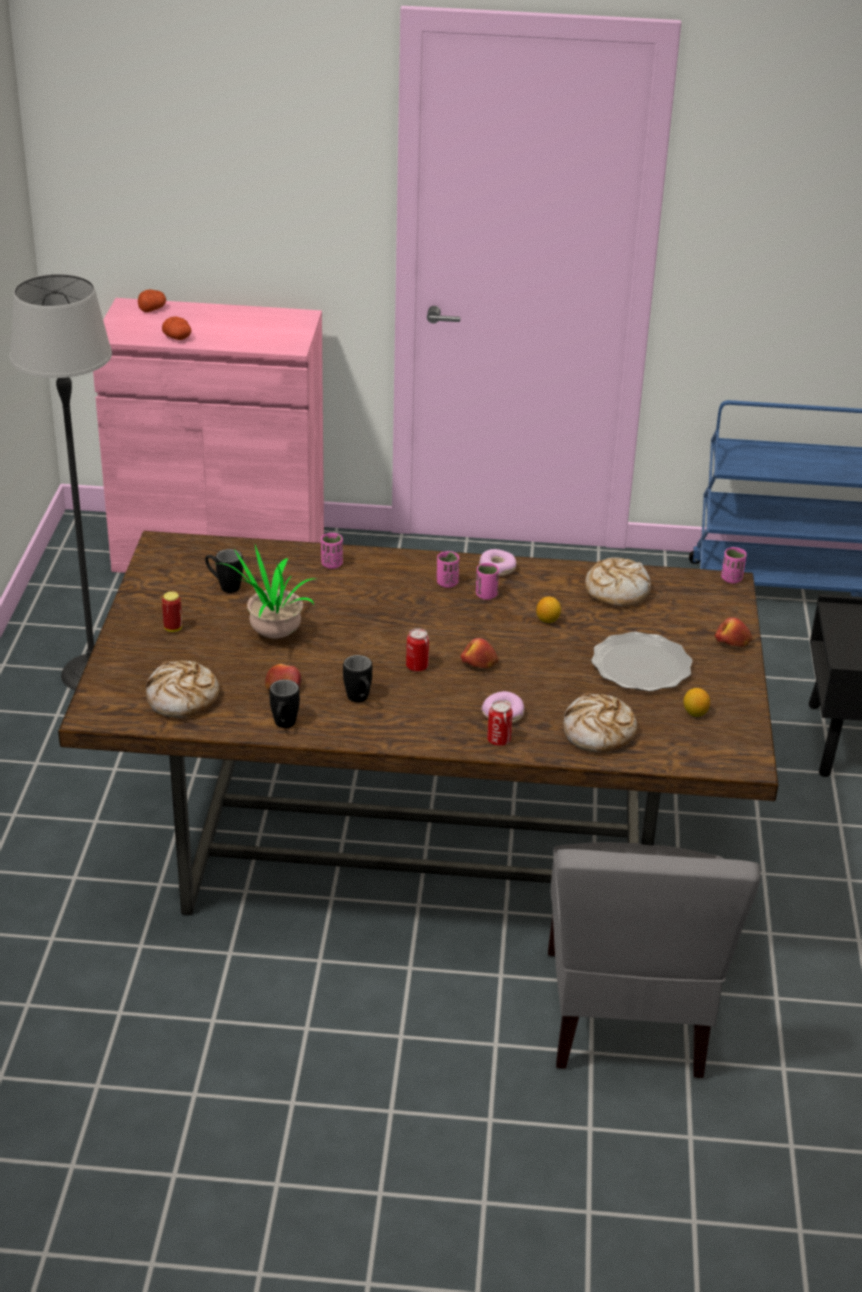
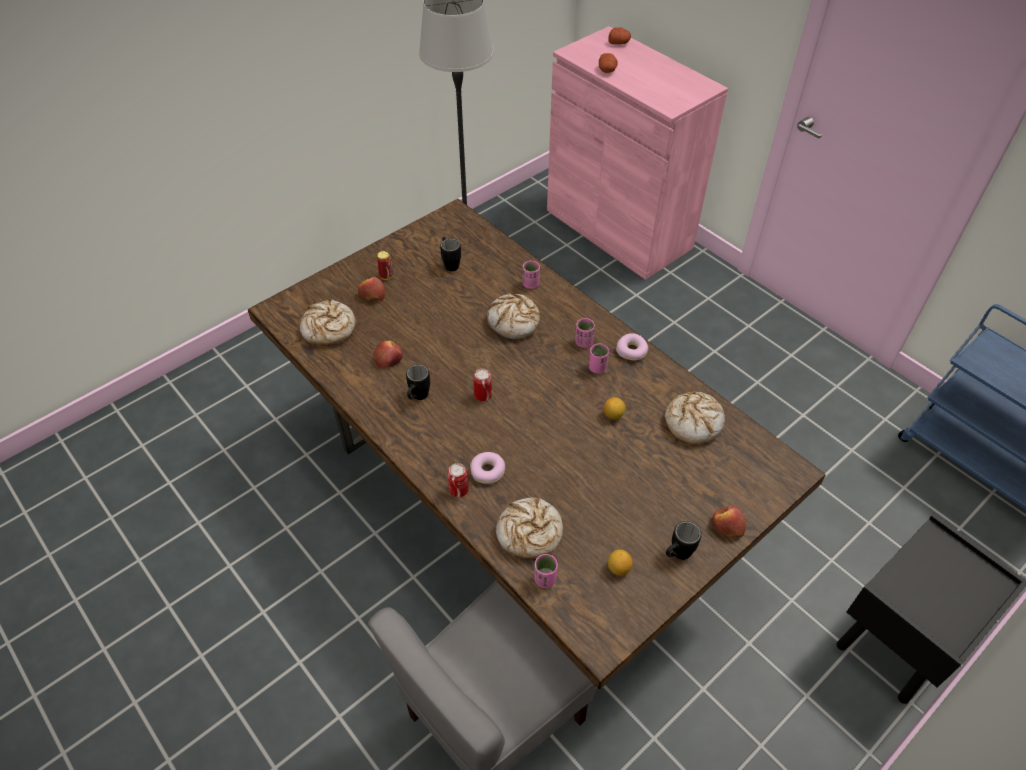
camera: 45 degrees right, 15 degrees up
(271, 635) = (430, 315): potted plant -> none
(283, 726) = (353, 386): black mug -> black mug (677, 555)
(361, 600) = (514, 322): none -> bread
(478, 663) = (524, 419): apple -> apple (372, 294)
(641, 666) = (630, 499): plate -> none
(731, 579) = (799, 469): pink cup -> pink cup (545, 579)

